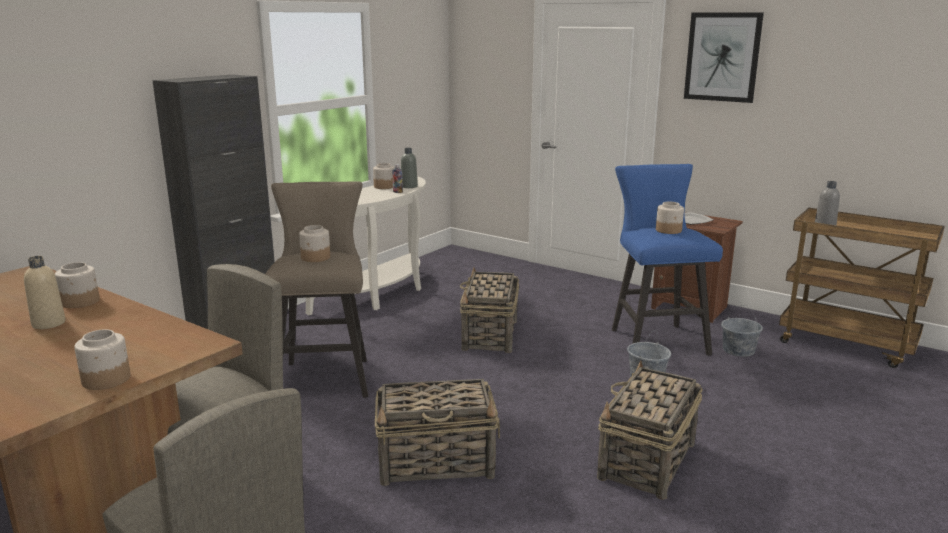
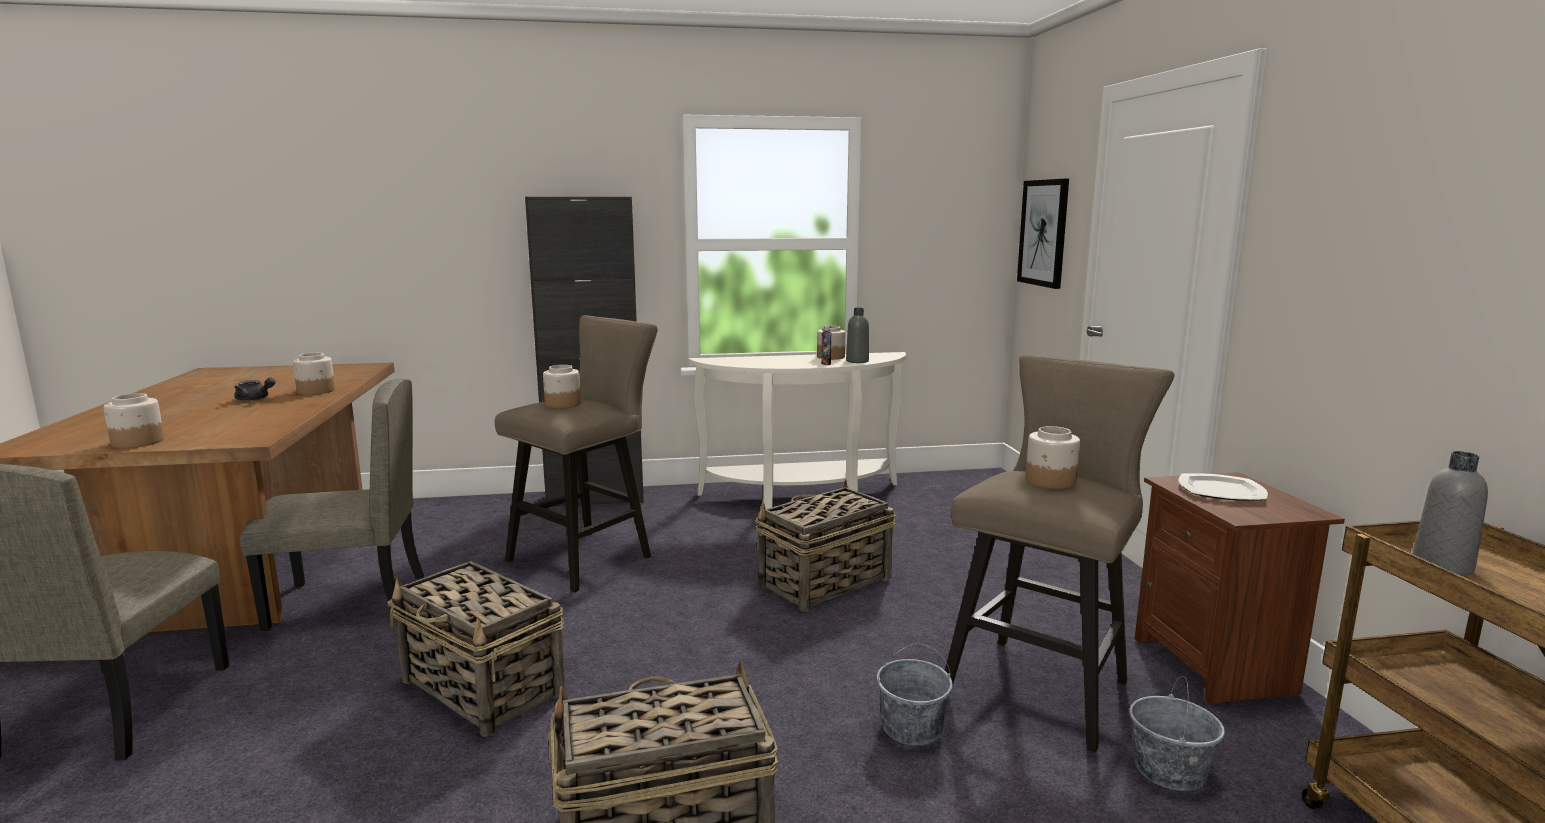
camera: 45 degrees right, 5 degrees down
(48, 323) = (255, 399): beige bottle -> grey teapot
(655, 339) = (1043, 683): blue stool -> beige stool
(722, 57) = (1342, 168): picture -> picture (1043, 233)

